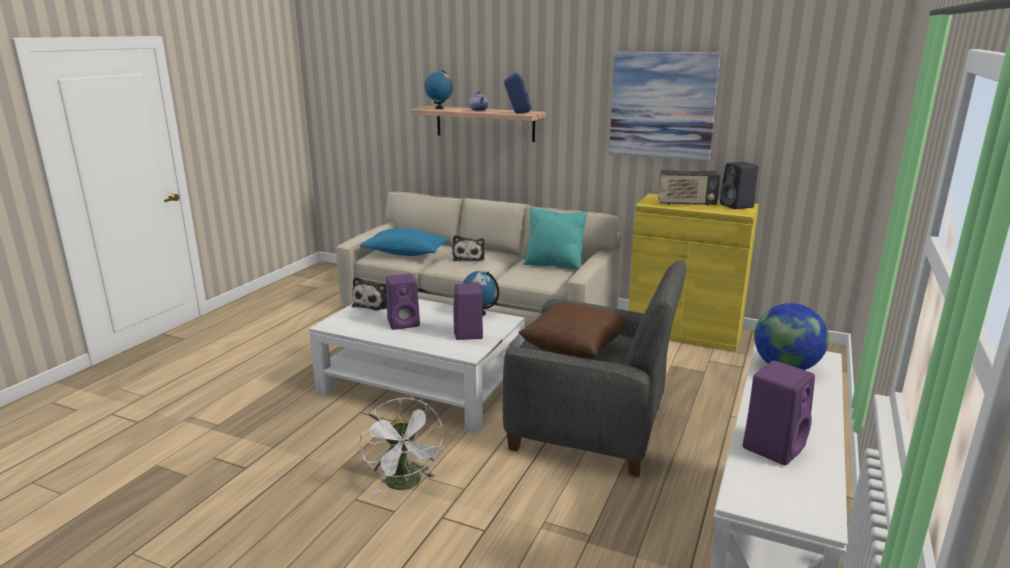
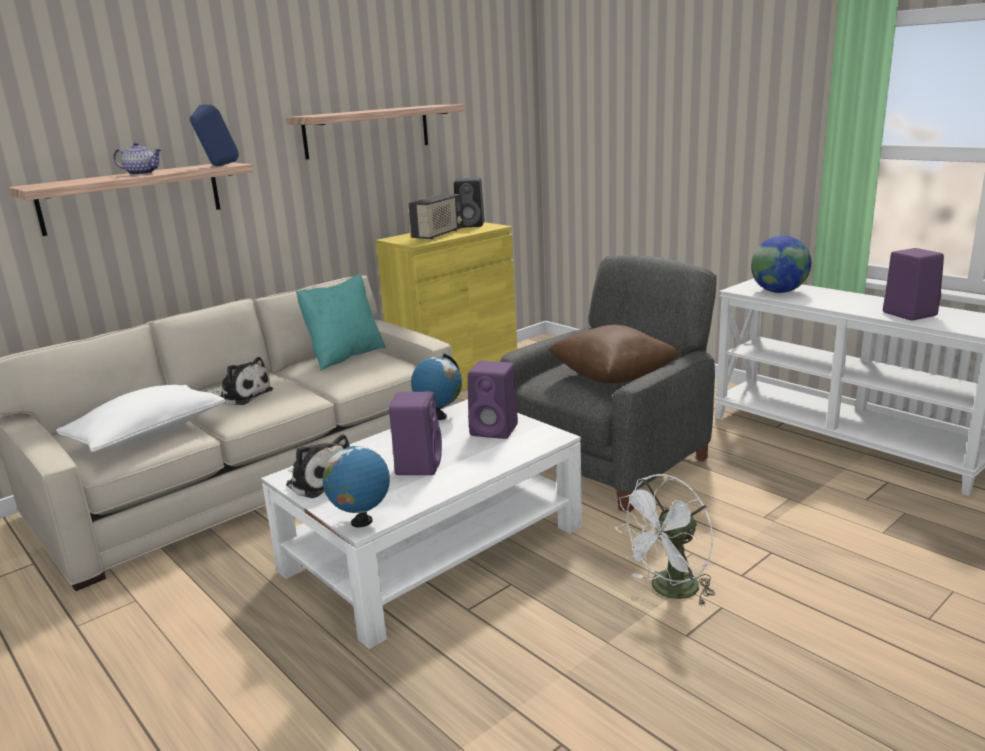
camera: 65 degrees left, 0 degrees up
(405, 253) = (147, 434): blue pillow -> white pillow
(406, 484) = (669, 591): white fan -> white fan turned 135 degrees clockwise
(439, 108) = (64, 183): globe -> globe (361, 522)
(662, 105) = (367, 131): picture -> shelf

